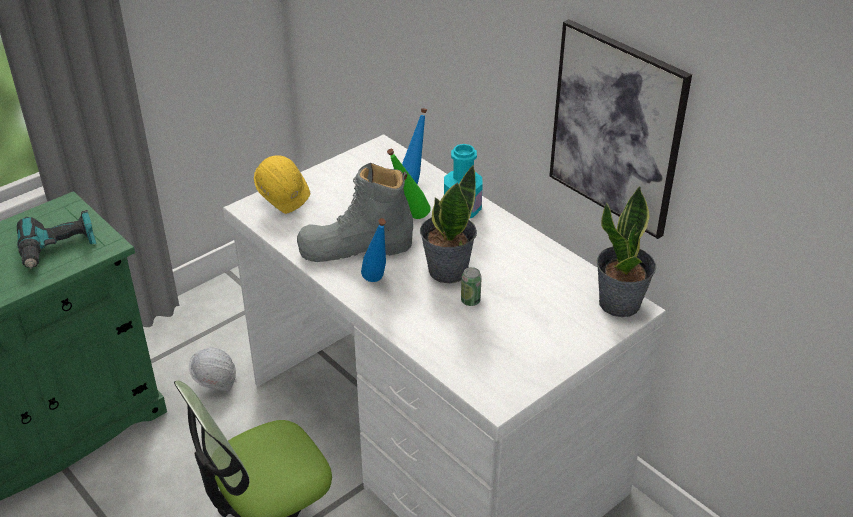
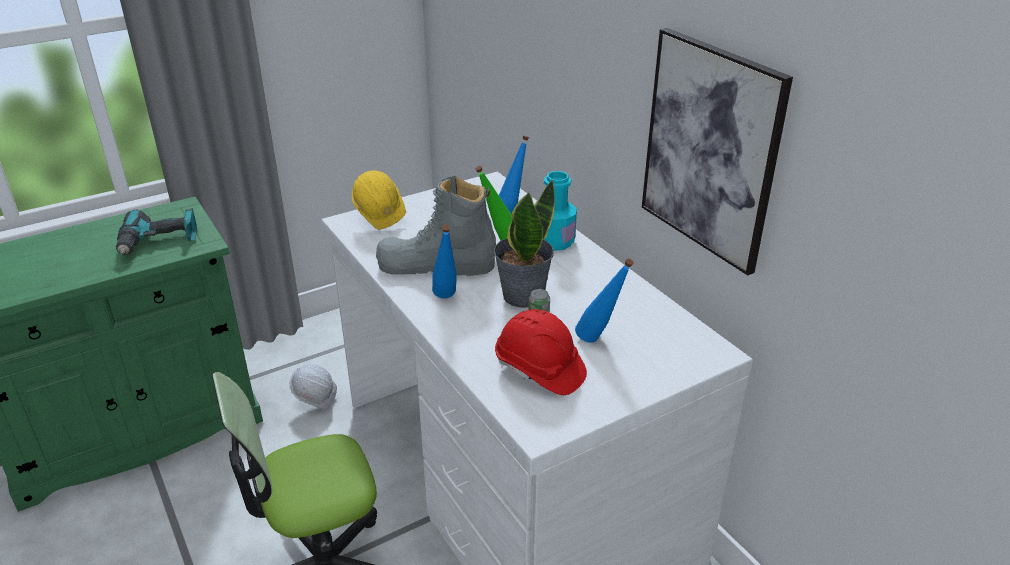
camera: 10 degrees right, 5 degrees down
(482, 343) = (539, 369): none -> red hard hat
(529, 309) = (600, 341): none -> blue bottle
(620, 303) = (702, 346): potted plant -> none

